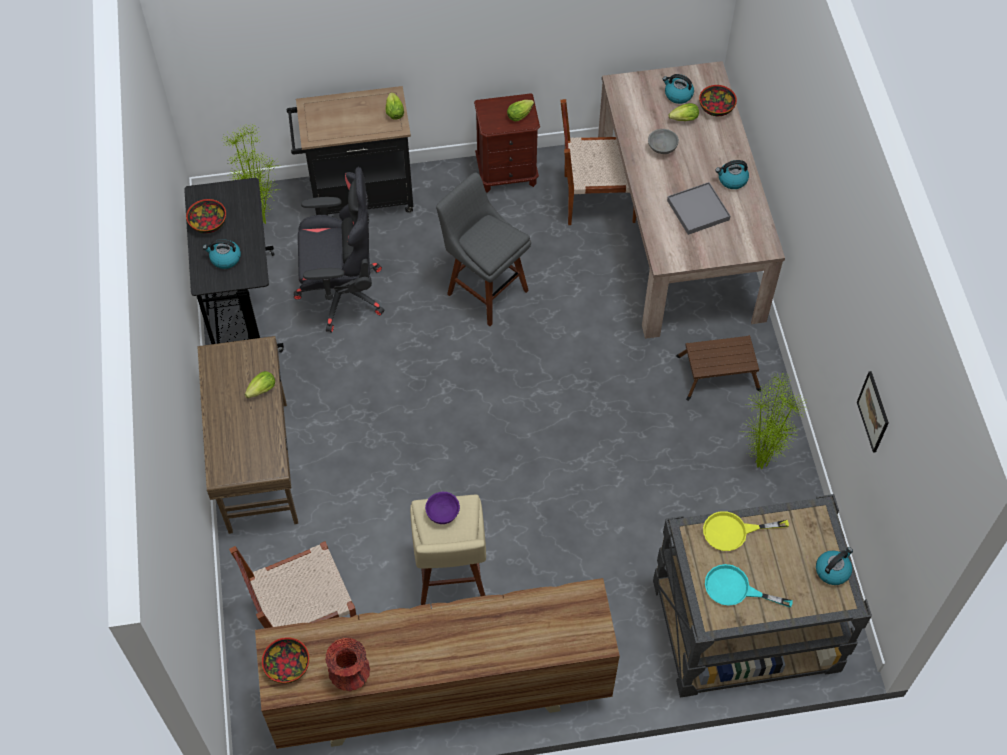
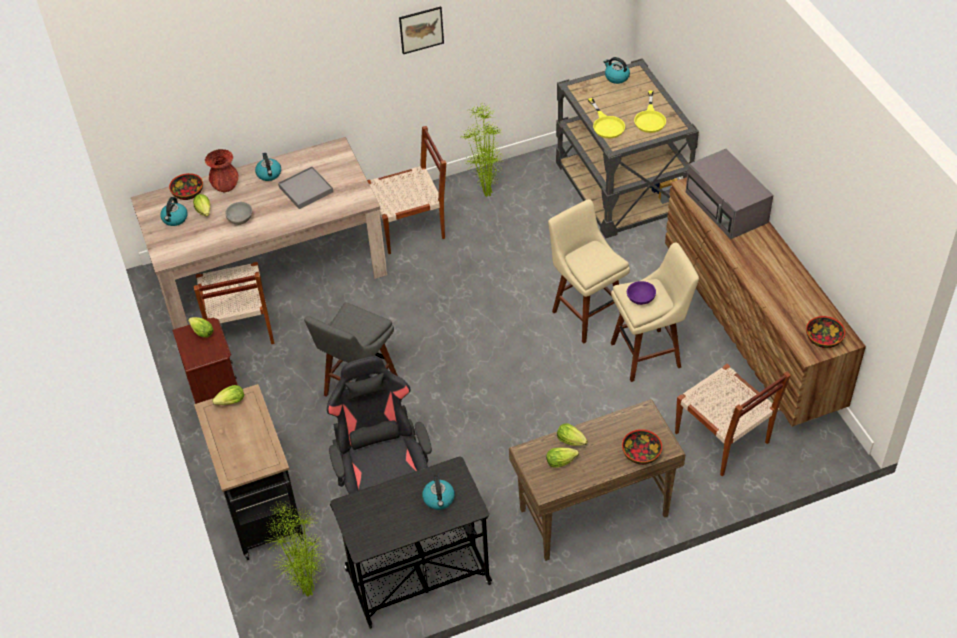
camera: 100 degrees left, 10 degrees down
(209, 223) = (398, 526): bowl -> bowl (641, 453)
(240, 377) = (562, 461): none -> lettuce
(350, 676) = (812, 301): red vase -> red vase (225, 186)
(532, 527) = (586, 313): none -> beige stool
(538, 631) = (727, 208): none -> grey microwave
(717, 373) = (410, 227): brown step ladder -> chair
(735, 589) = (650, 118): turquoise frying pan -> yellow frying pan
(873, 412) = (517, 29): picture -> picture (421, 30)

